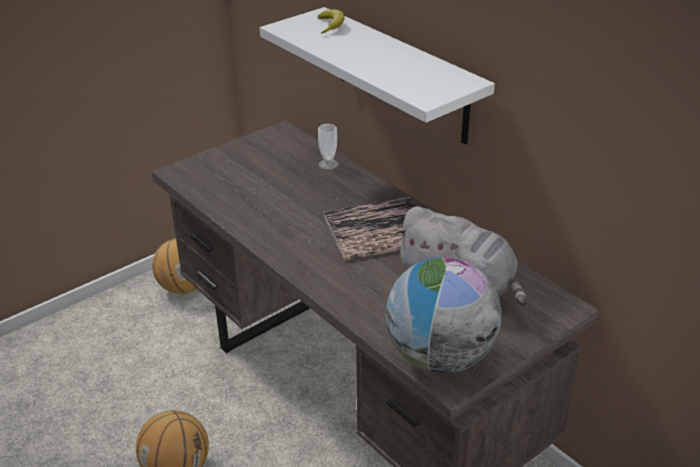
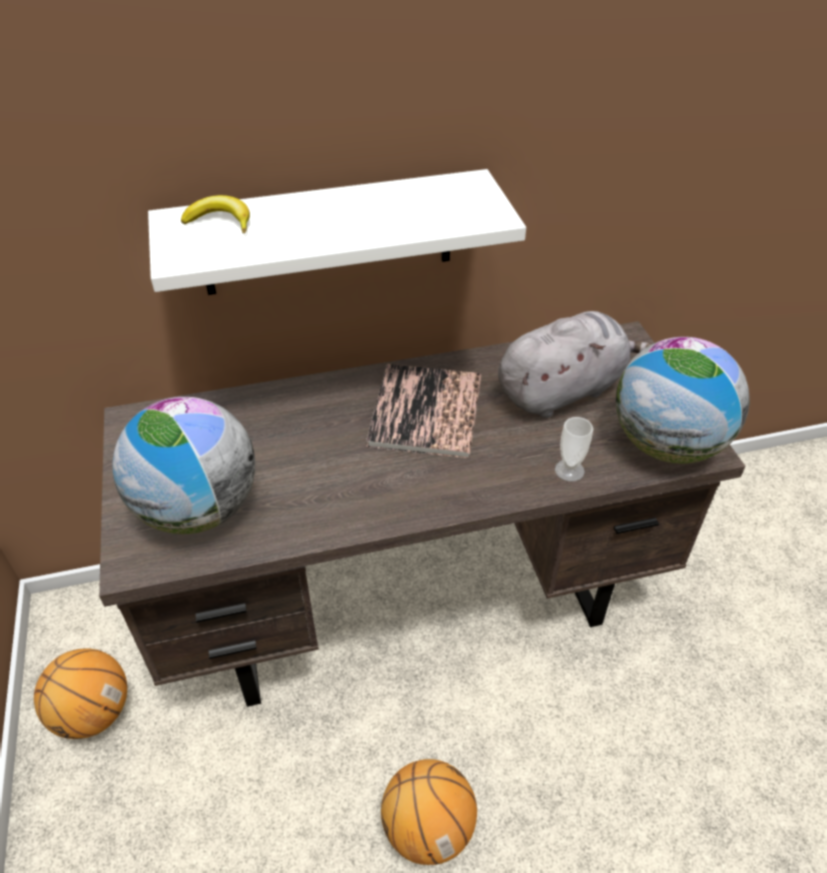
camera: 65 degrees left, 10 degrees up
(228, 177) = (198, 509): none -> globe
(328, 164) = (253, 404): cup -> cup (569, 470)

